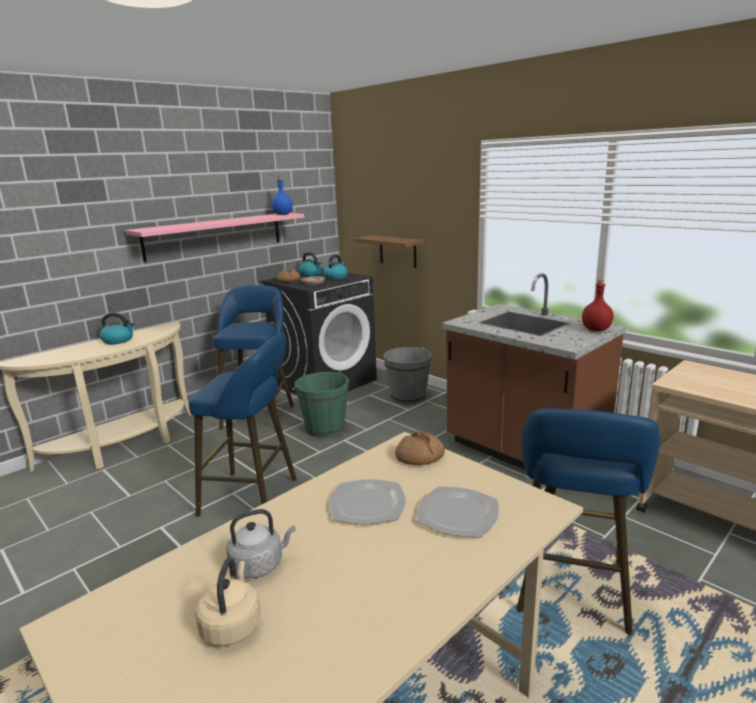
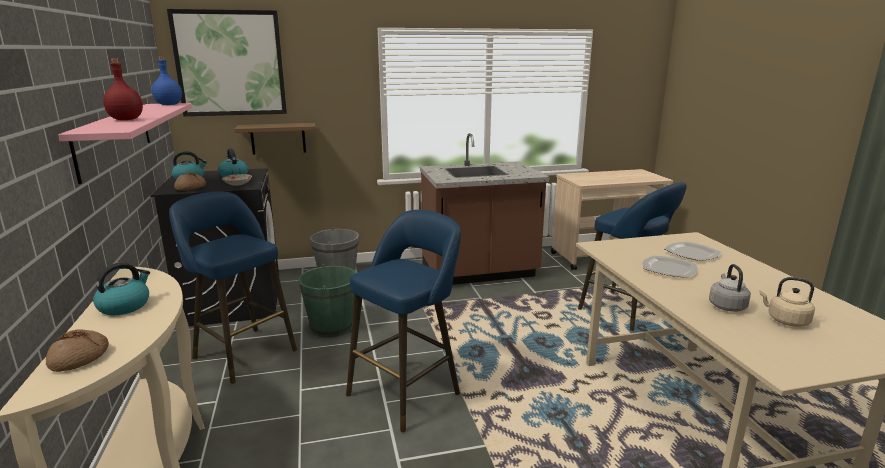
camera: 60 degrees left, 0 degrees up
(371, 180) = (230, 63): none -> picture
(420, 456) = (617, 246): bread -> bread (79, 358)
(595, 330) = (516, 165): red bottle -> red bottle (125, 119)

